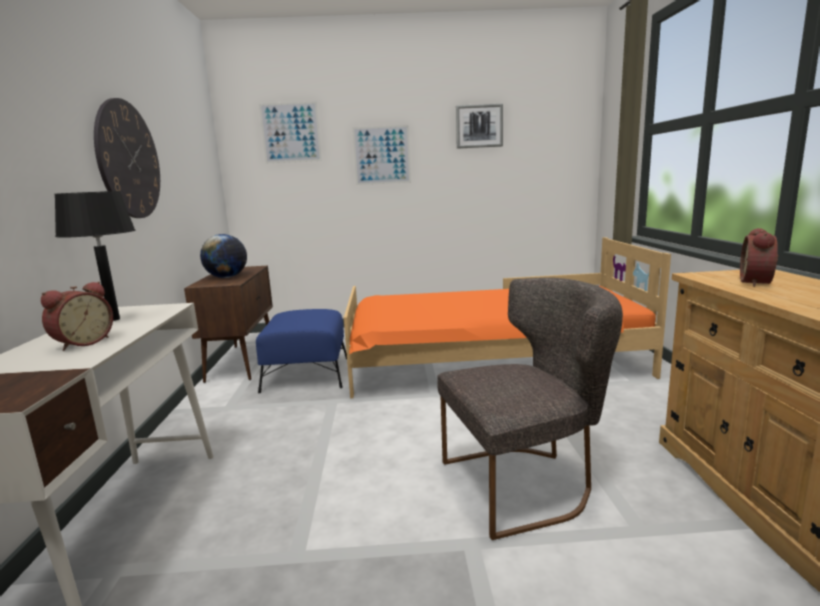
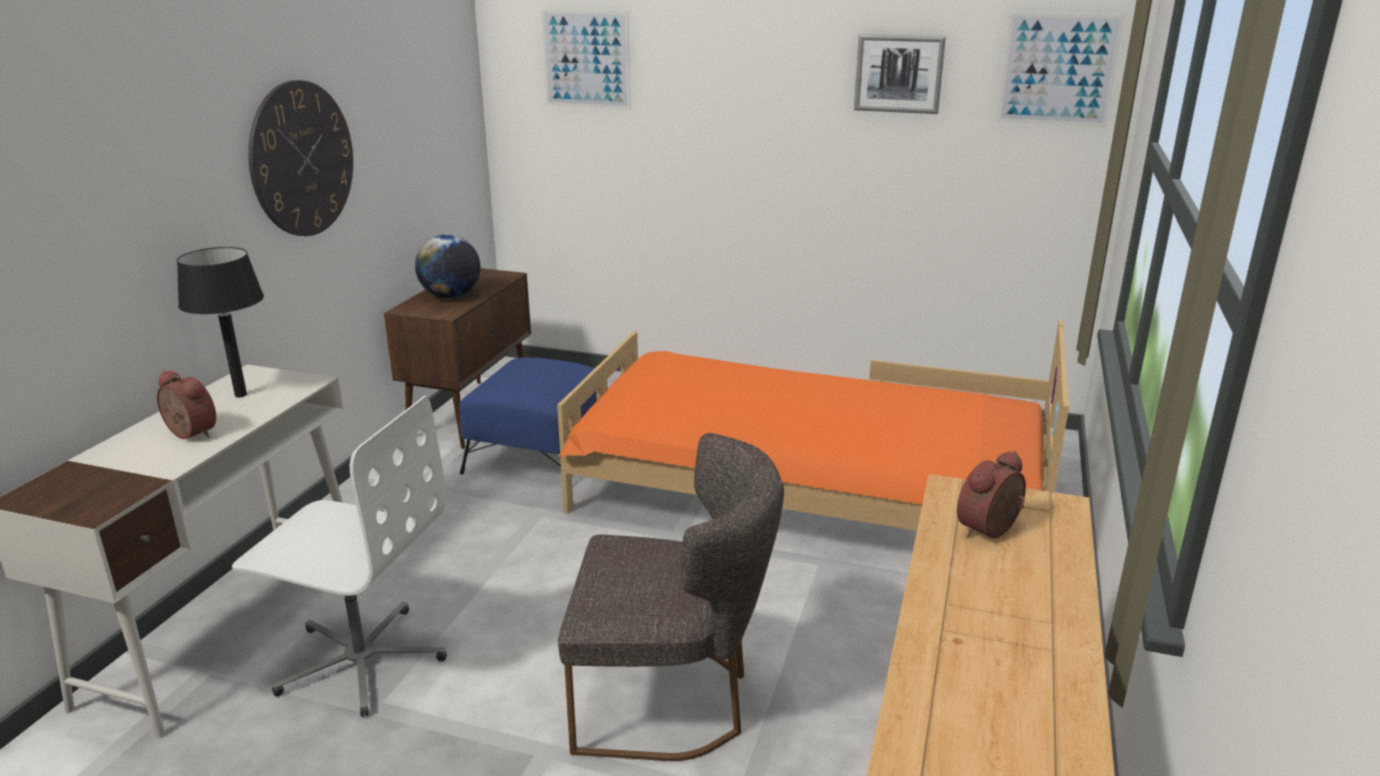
camera: 20 degrees right, 10 degrees up
(82, 343) = (188, 434): alarm clock -> alarm clock turned 105 degrees counterclockwise
(264, 524) = (361, 660): none -> white office chair
(382, 155) = (726, 109): picture -> picture (1058, 70)

